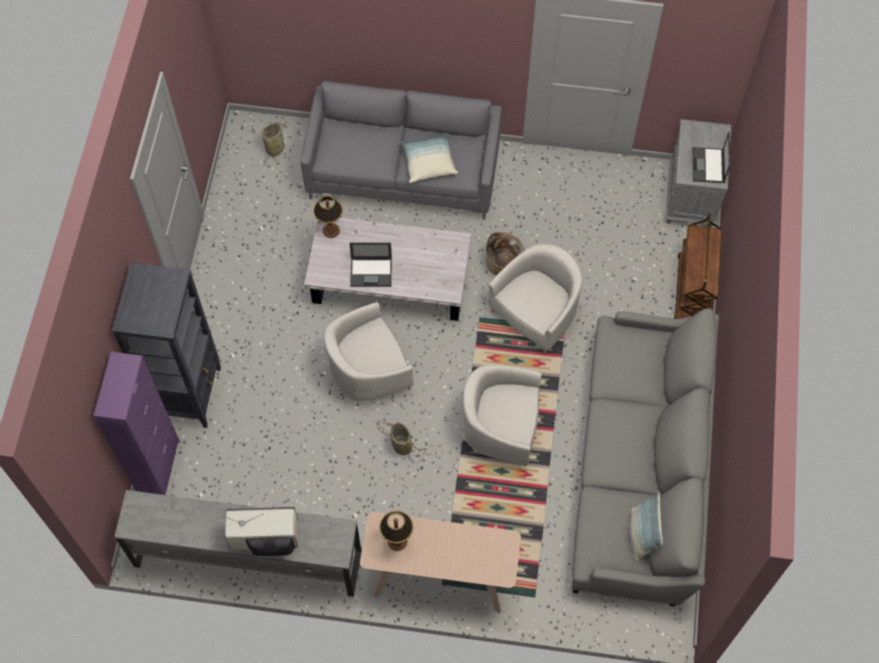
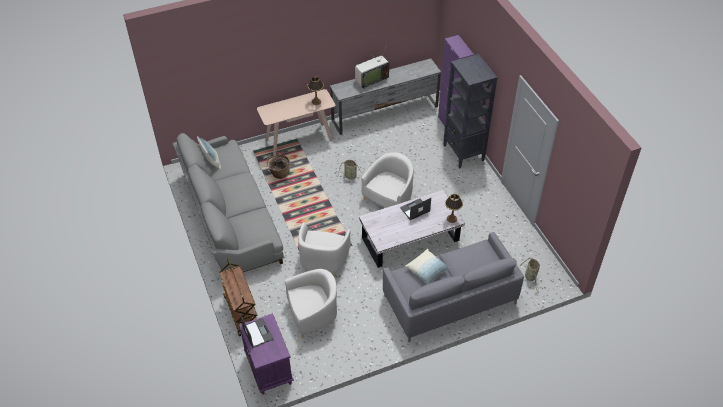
camera: 150 degrees right, 15 degrees down
(501, 428) = (308, 203): white armchair -> white armchair (313, 314)
(504, 265) = (357, 276): basket -> basket (279, 173)
(690, 197) = (268, 369): grey nightstand -> purple nightstand

